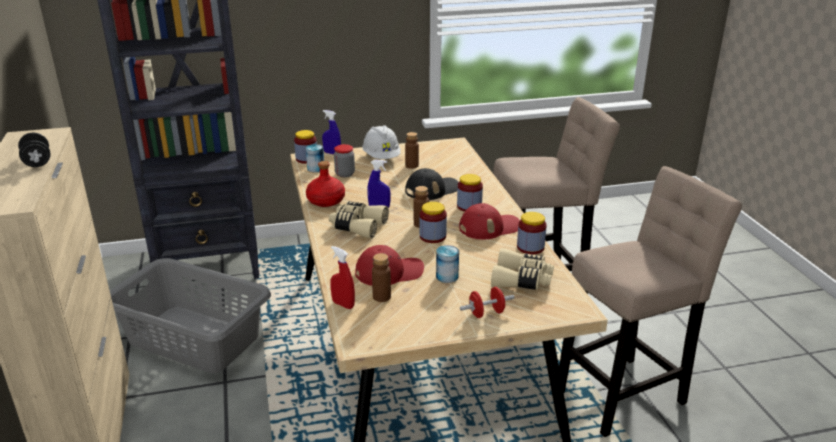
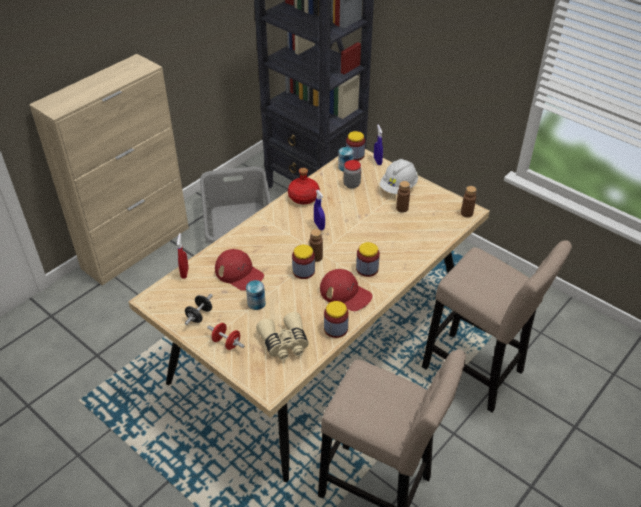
camera: 55 degrees right, 15 degrees up
(37, 162) = (107, 86): black dumbbell -> black dumbbell (199, 315)
(357, 226) = (283, 229): beige binoculars -> none
(381, 297) = (206, 285): brown bottle -> brown bottle (466, 213)
(432, 189) = (374, 237): black cap -> none

